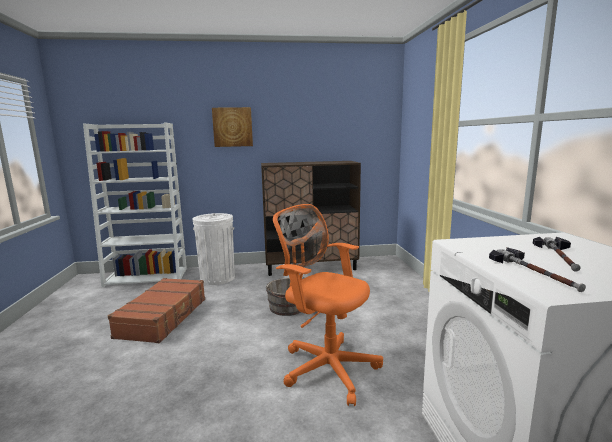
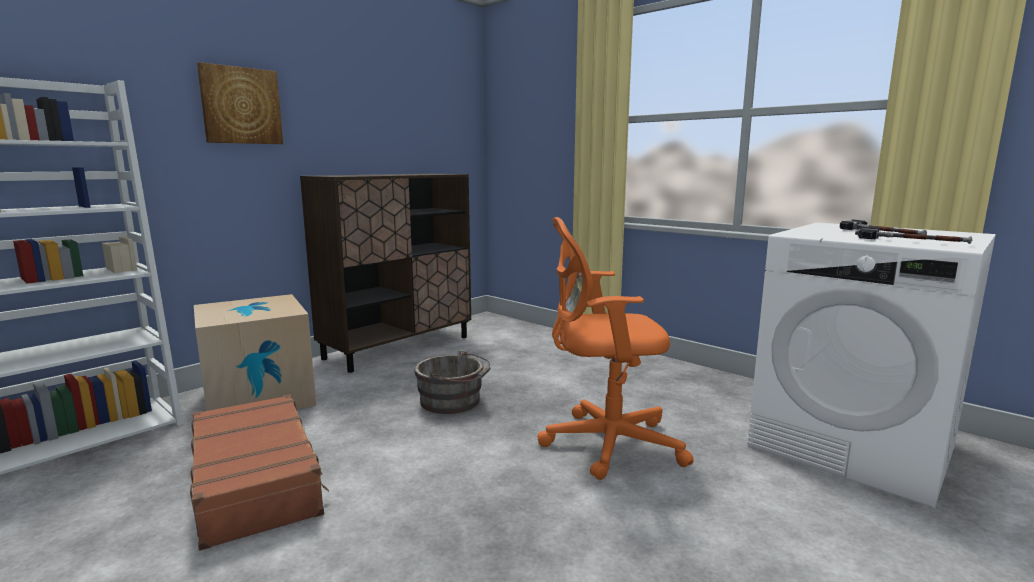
camera: 40 degrees left, 0 degrees up
(217, 278) = (259, 398): white trash can -> cardboard box

